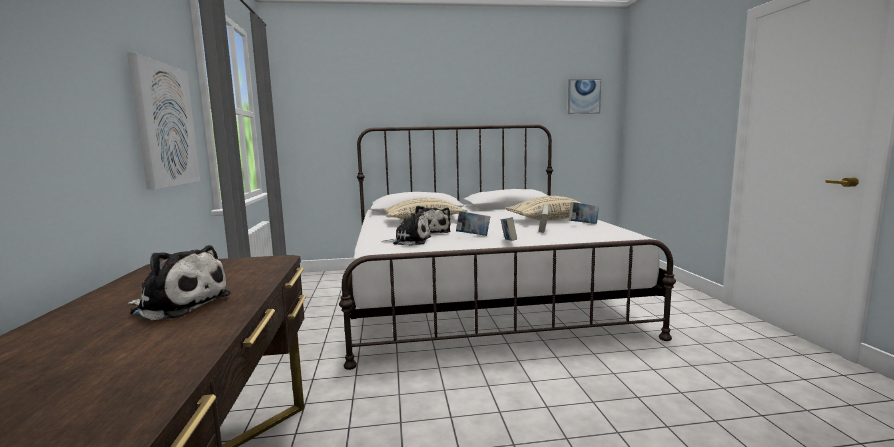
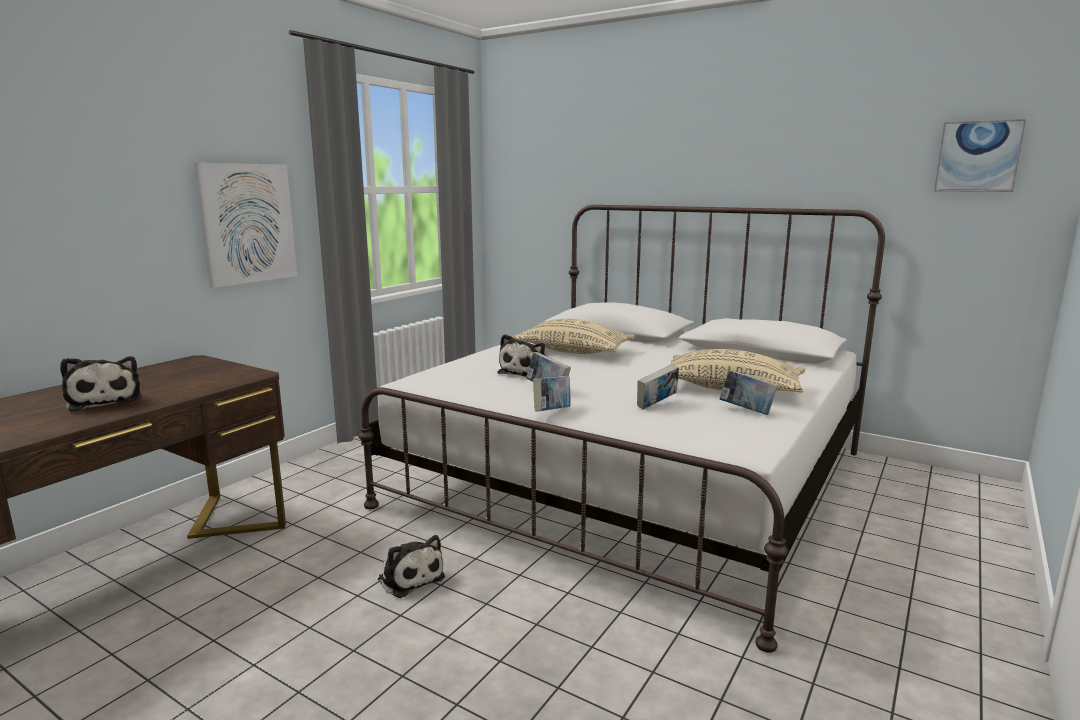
camera: 40 degrees right, 5 degrees up
(409, 241) = (468, 380): plush toy -> plush toy (409, 577)

